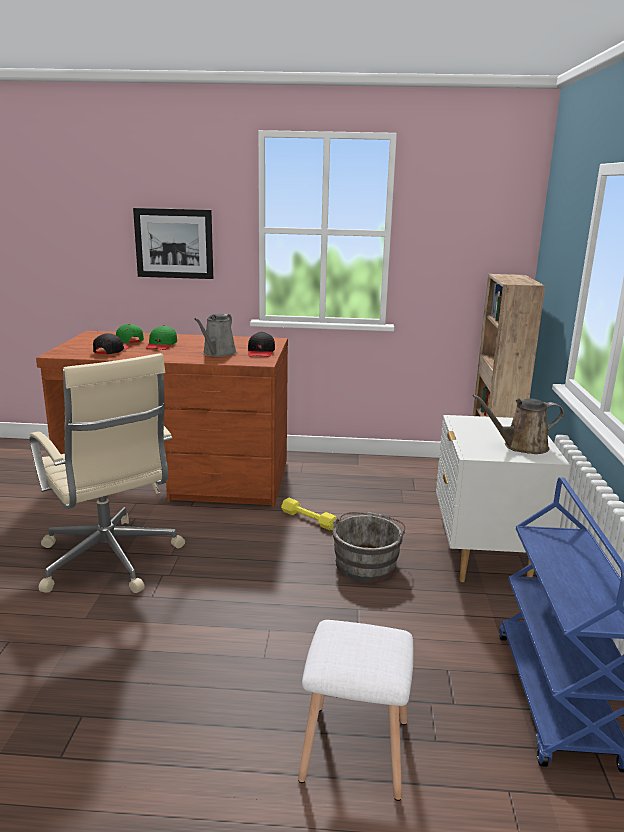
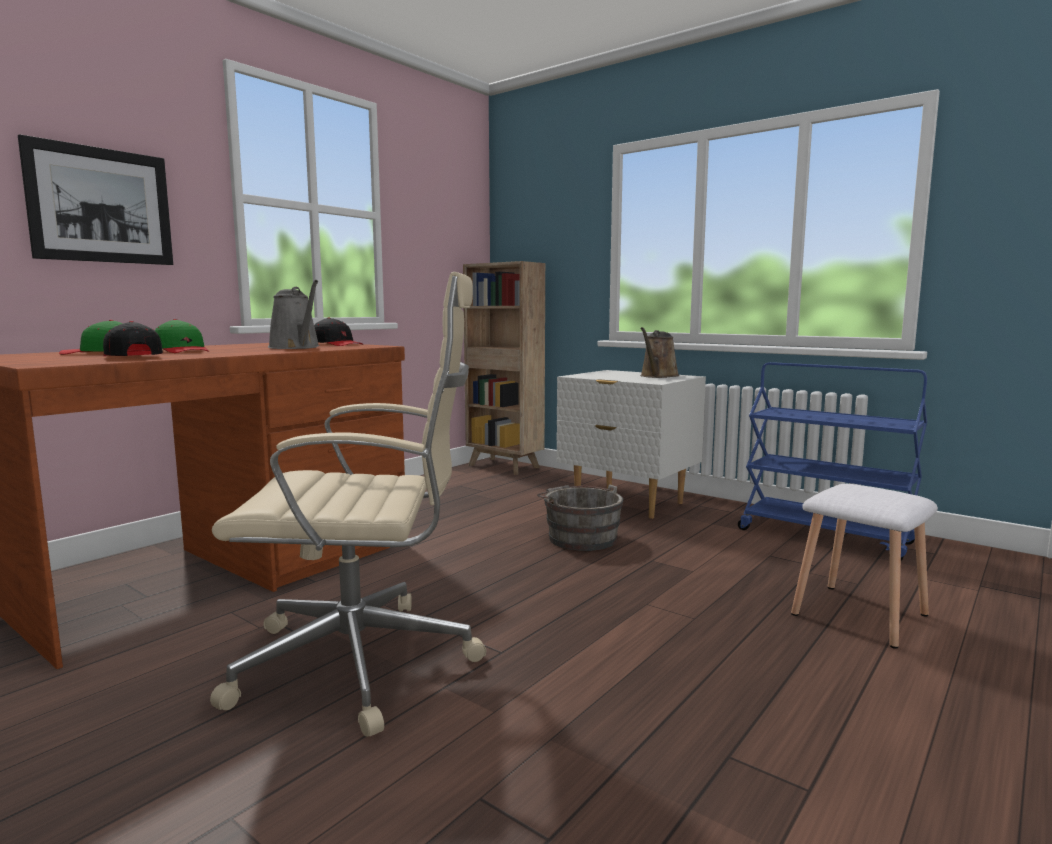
camera: 55 degrees left, 10 degrees down
(309, 519) = (462, 537): yellow dumbbell -> none

